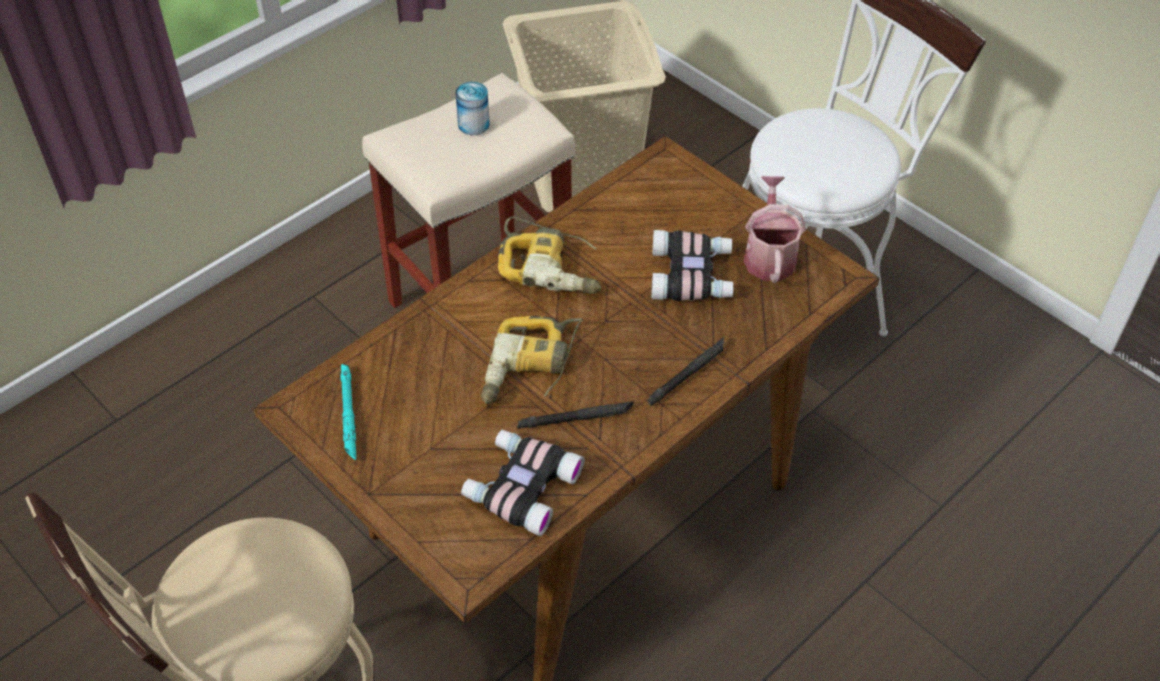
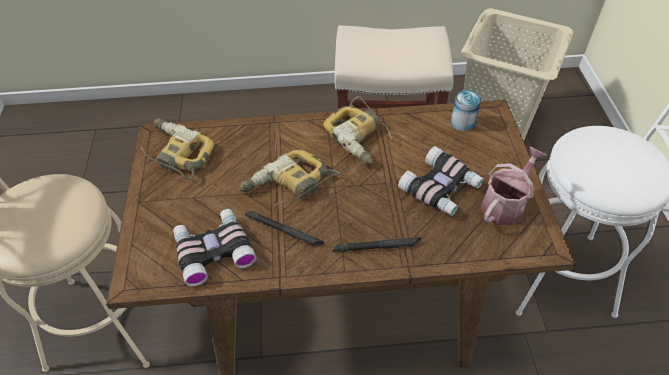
camera: 40 degrees right, 0 degrees up
(349, 414) = (175, 154): turquoise flashlight -> power drill
(473, 124) = (399, 44): can -> can (462, 122)

